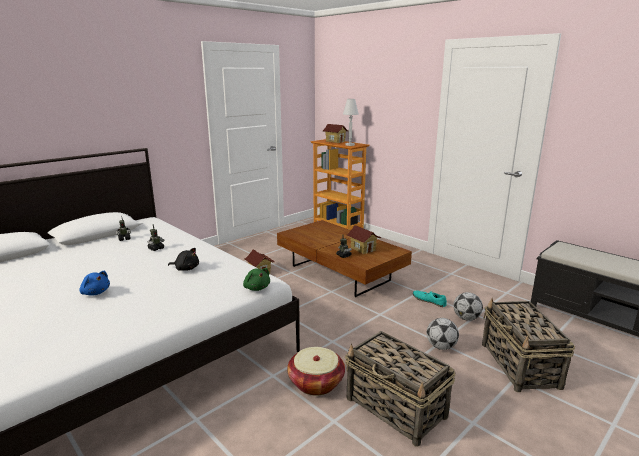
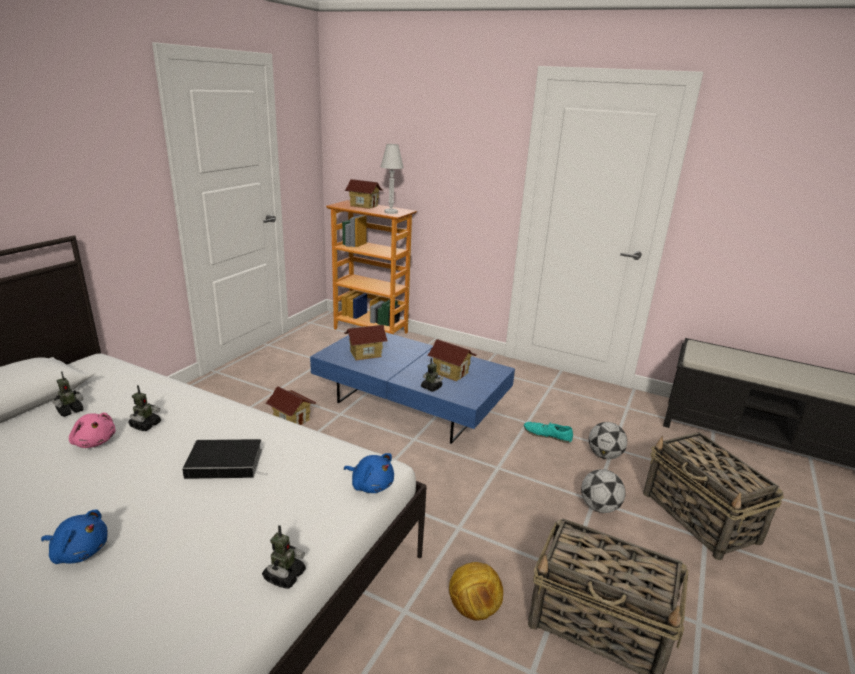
camera: 20 degrees left, 5 degrees up
(128, 252) = (94, 441): none -> pink plush toy
(182, 317) = (284, 576): none -> toy robot
(186, 268) = (227, 463): black plush toy -> book
(256, 288) = (371, 485): green plush toy -> blue plush toy
(312, 234) = (365, 354): none -> toy house
(316, 383) = (473, 608): basket -> football
(339, 273) = (409, 406): brown coffee table -> blue coffee table

